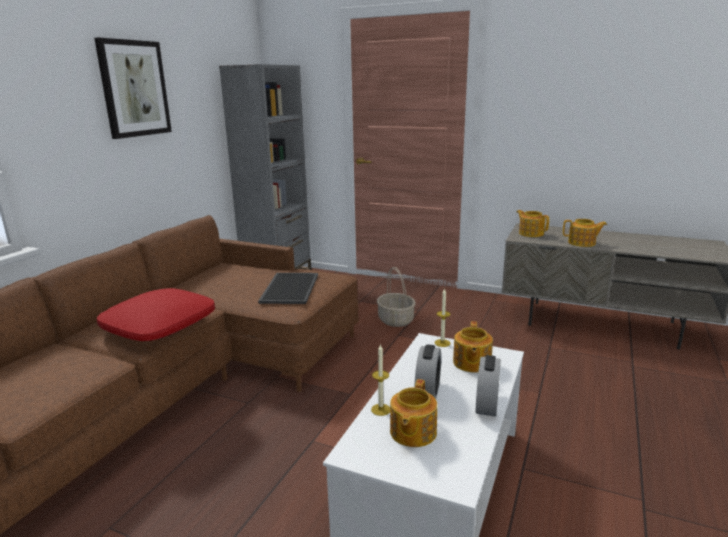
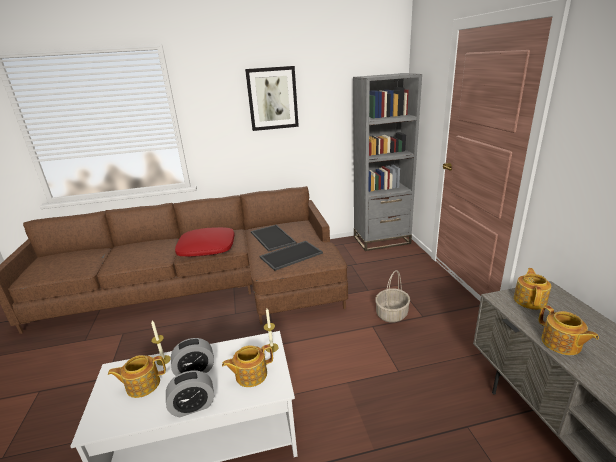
camera: 55 degrees right, 5 degrees up
(225, 286) = (271, 238): none -> tray

